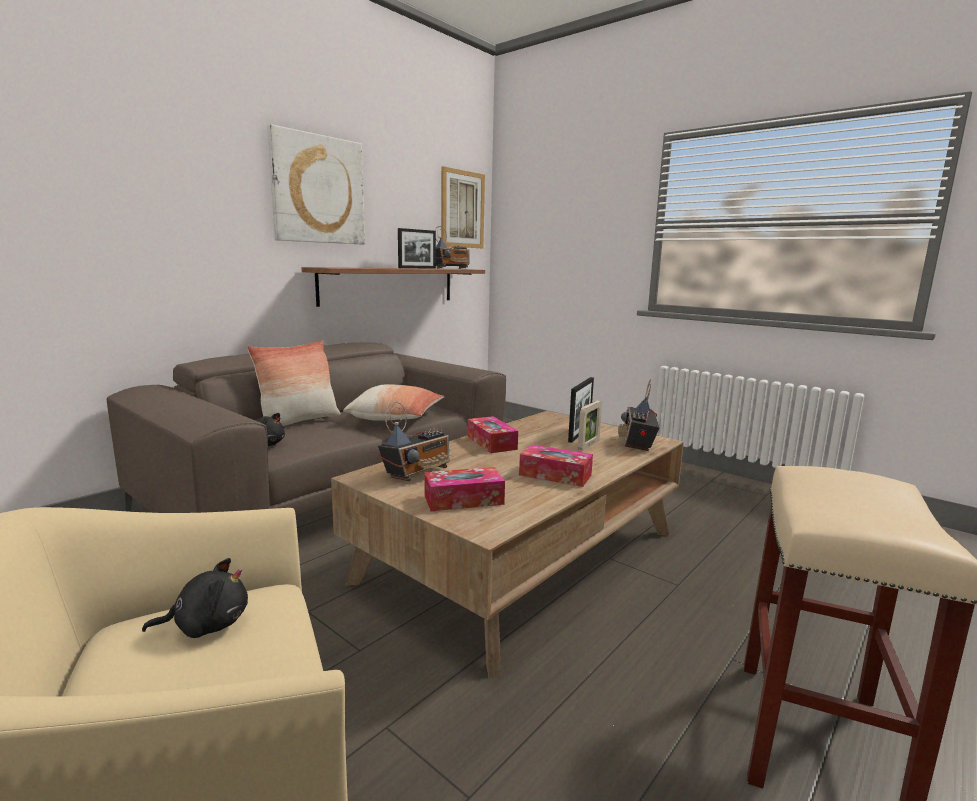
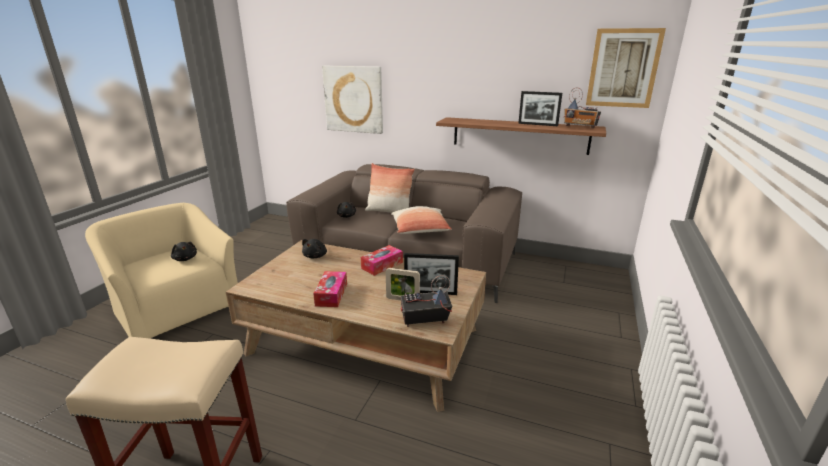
camera: 70 degrees right, 10 degrees up
(318, 190) = (463, 64): picture -> picture (353, 99)
(417, 473) = (316, 256): radio -> black plush toy
(463, 499) = (282, 274): tissue box -> none

